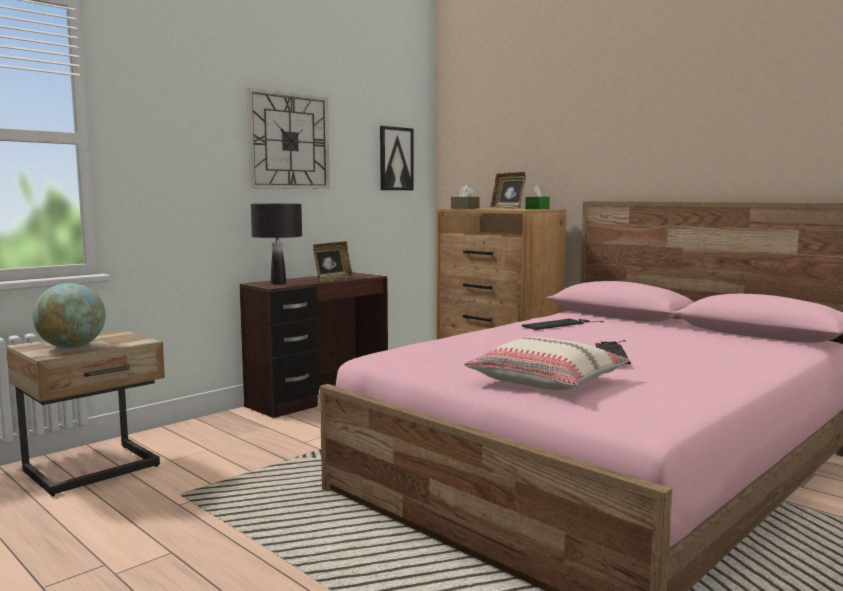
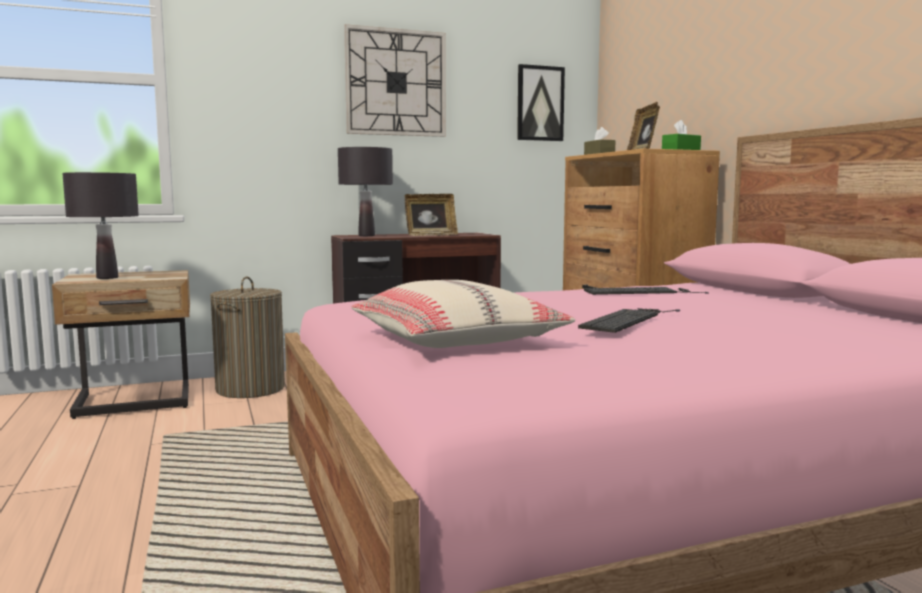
camera: 25 degrees right, 0 degrees up
(72, 347) = (107, 278): globe -> black table lamp
(194, 439) = (250, 389): none -> laundry basket

